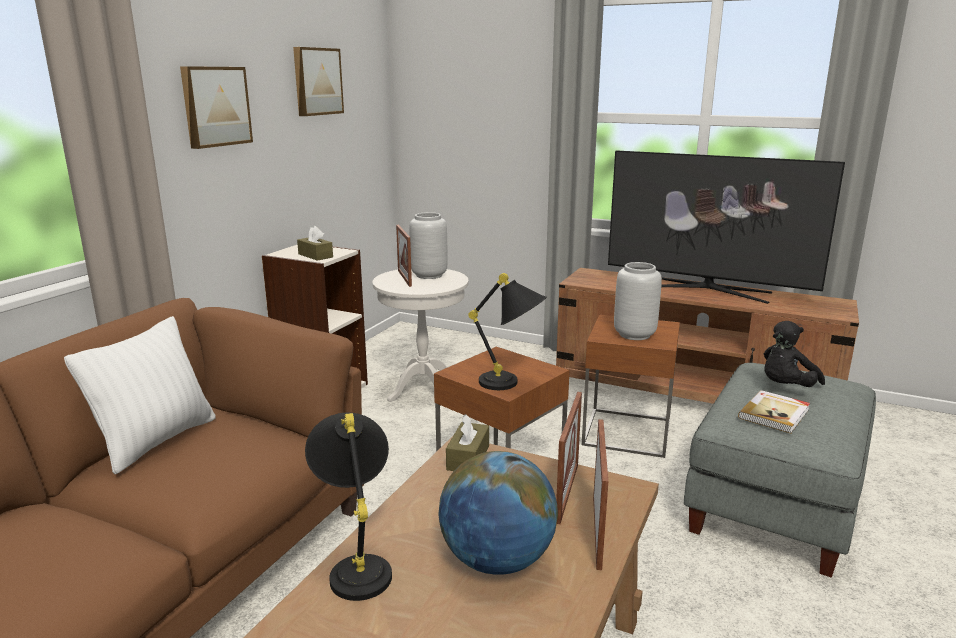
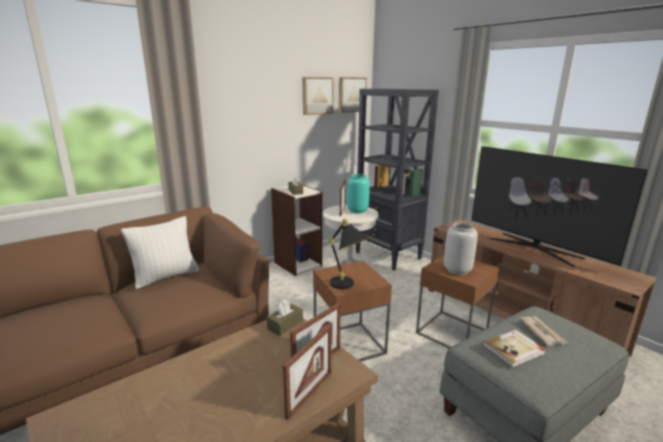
camera: 25 degrees right, 0 degrees up
(215, 106) = (248, 109): picture -> picture (351, 94)
(358, 564) = (175, 369): black table lamp -> none
(429, 275) = (357, 211): grey vase -> turquoise vase
(462, 348) = (388, 256): none -> black bookcase
(497, 560) = (239, 392): globe -> none
(785, 387) = (542, 332): black plush toy -> newspaper

